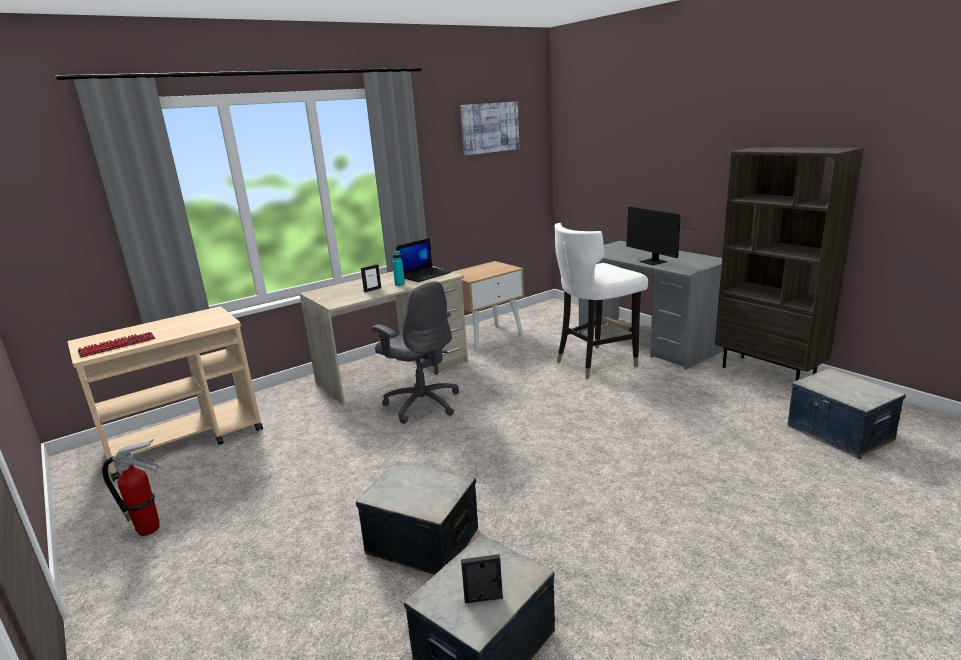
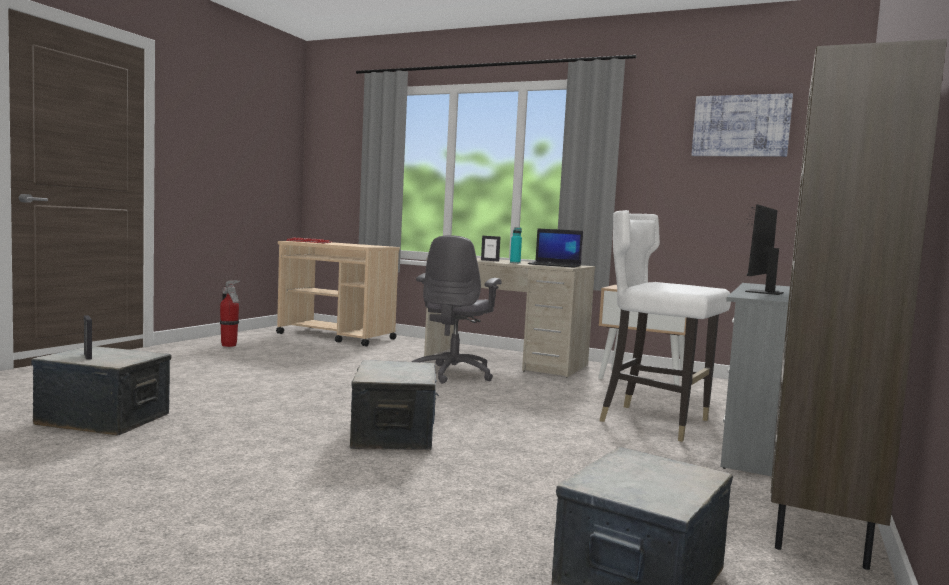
camera: 60 degrees right, 15 degrees down
(423, 541) = (232, 394): storage box -> storage box (394, 434)

